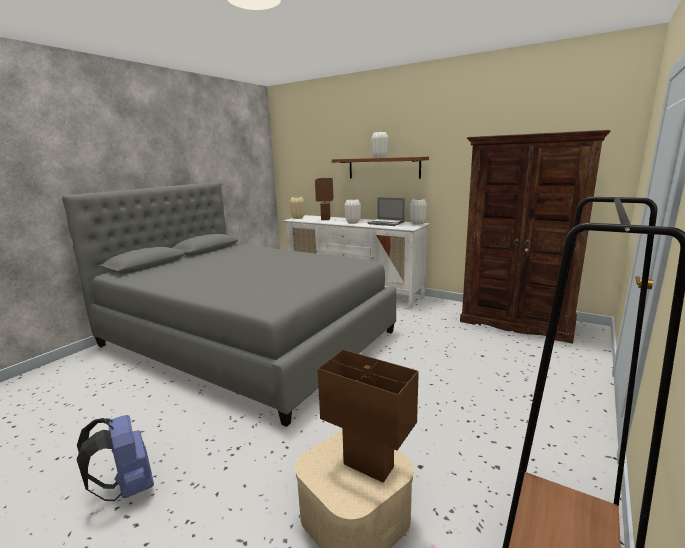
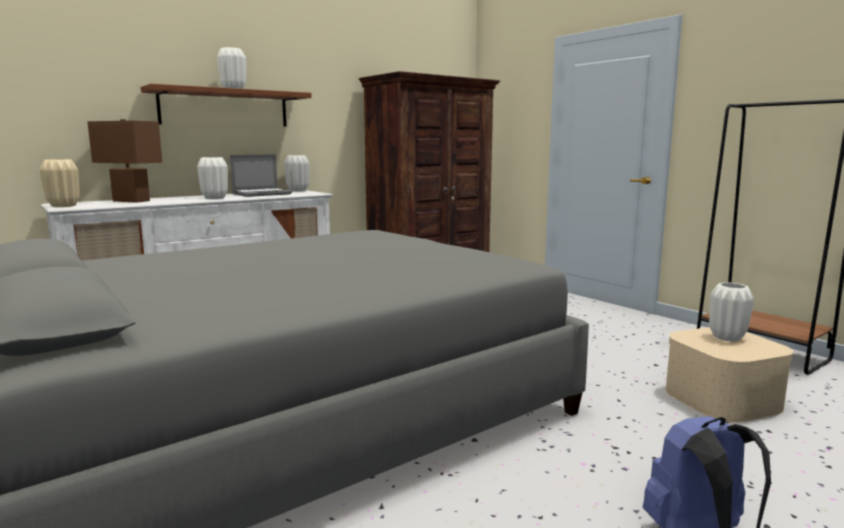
camera: 70 degrees left, 5 degrees down
(368, 465) = (727, 338): brown table lamp -> white vase

